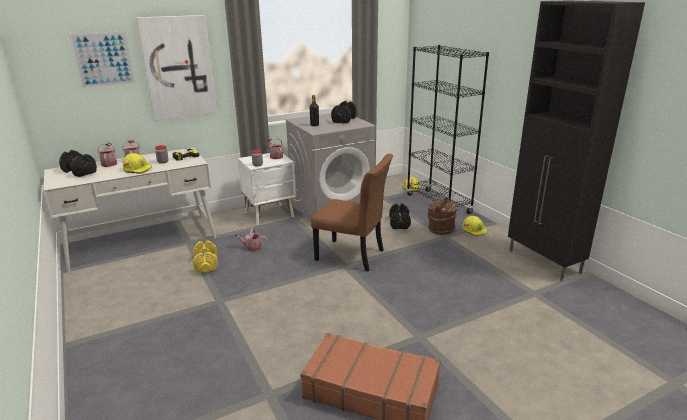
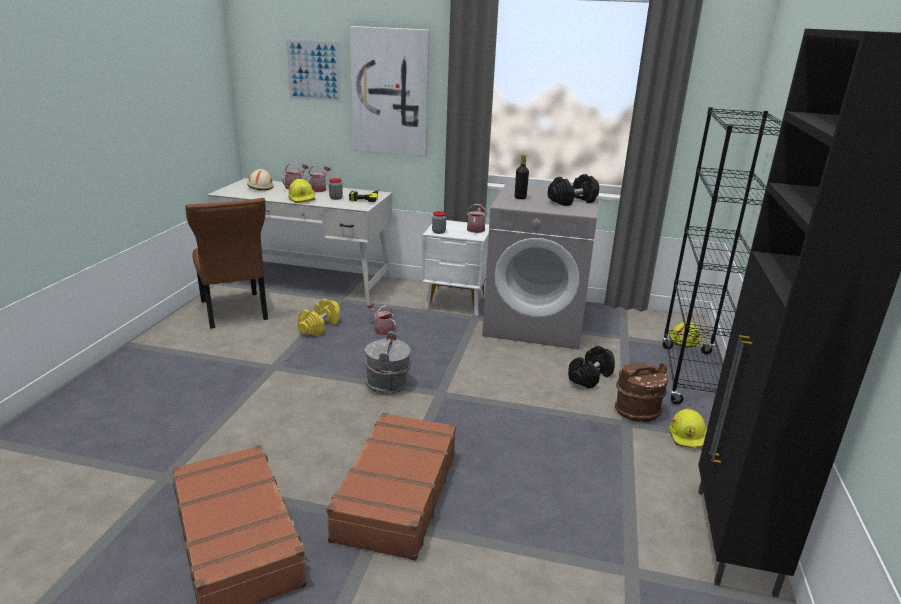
camera: 40 degrees right, 0 degrees up
(79, 172) = (260, 187): black dumbbell -> beige hard hat
(309, 275) = (388, 384): none -> grey bucket
(352, 256) = (466, 388): brown chair -> brown chair (234, 312)
(406, 322) = (395, 495): none -> brown suitcase

